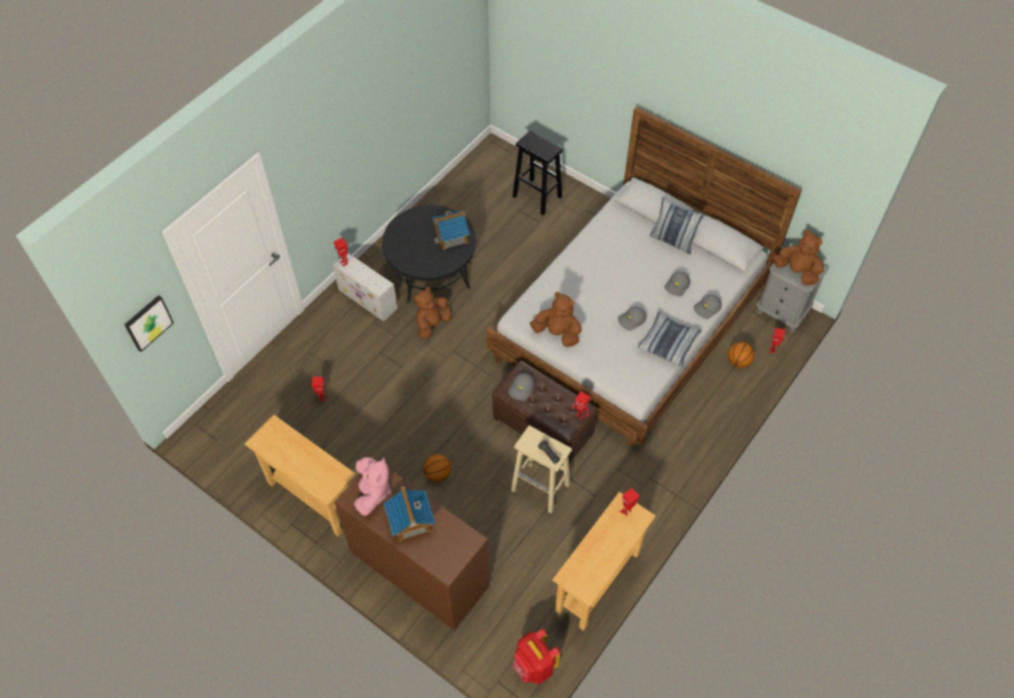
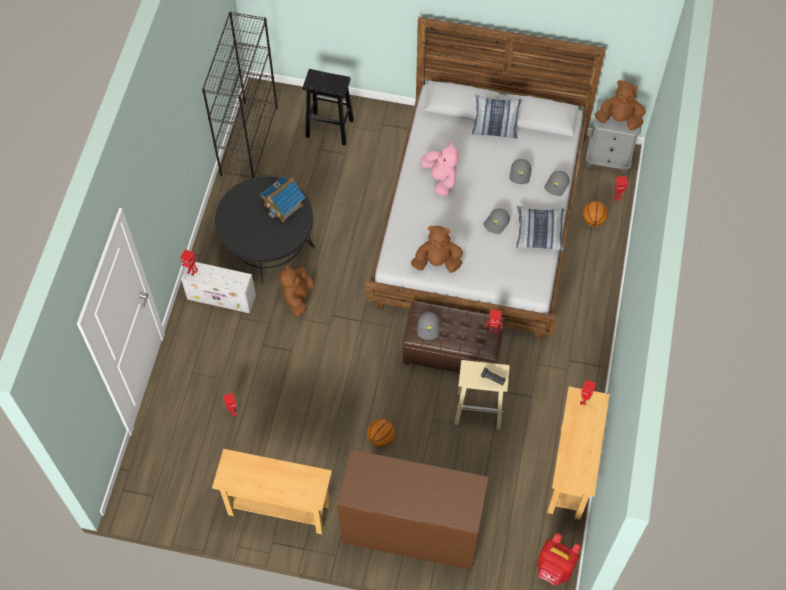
camera: 25 degrees left, 5 degrees up
(148, 322) = (80, 413): picture -> none
(373, 492) = (367, 480): pink plush toy -> pink plush toy (441, 179)
(410, 522) = (415, 491): toy house -> none
(462, 182) = (249, 140): none -> black bookcase

